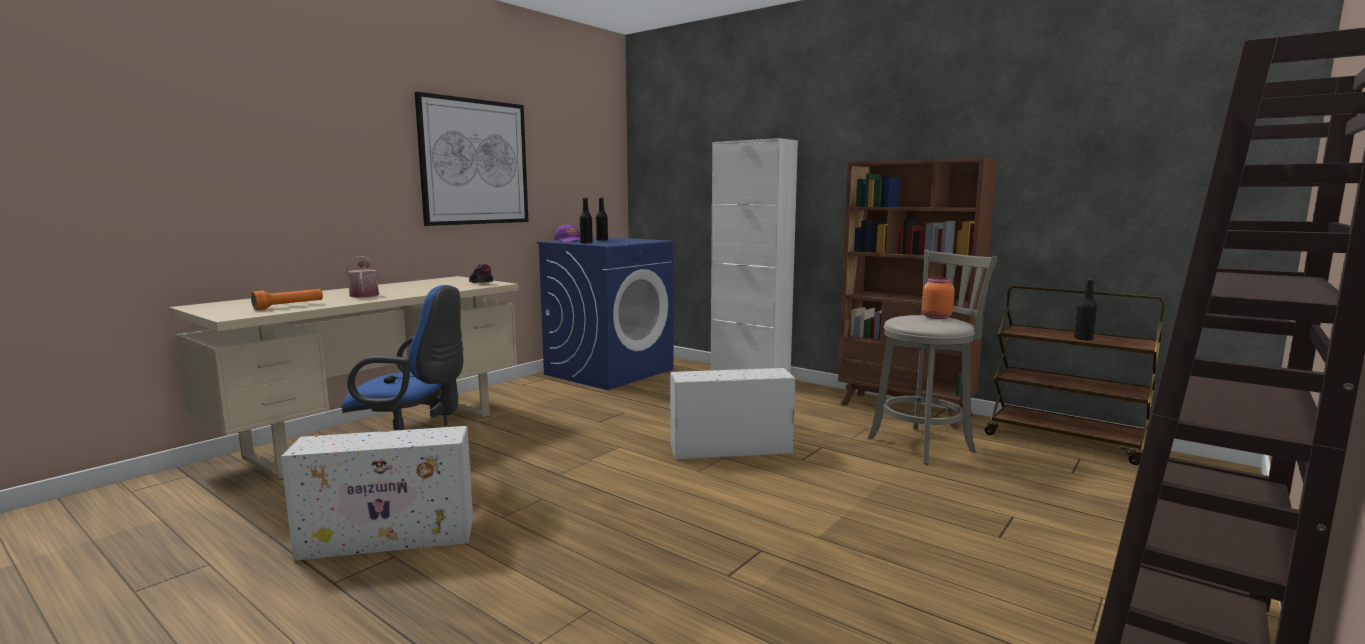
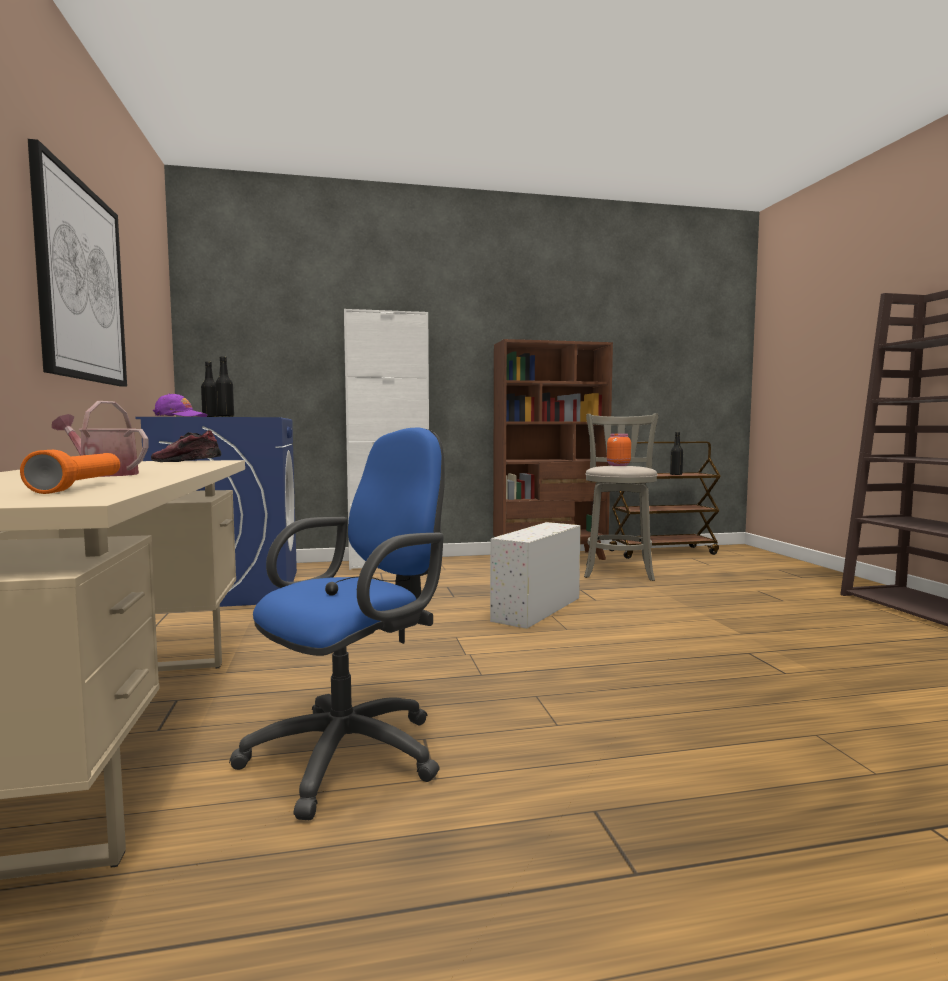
camera: 50 degrees left, 5 degrees down
(391, 538) = (533, 802): white storage box -> none

